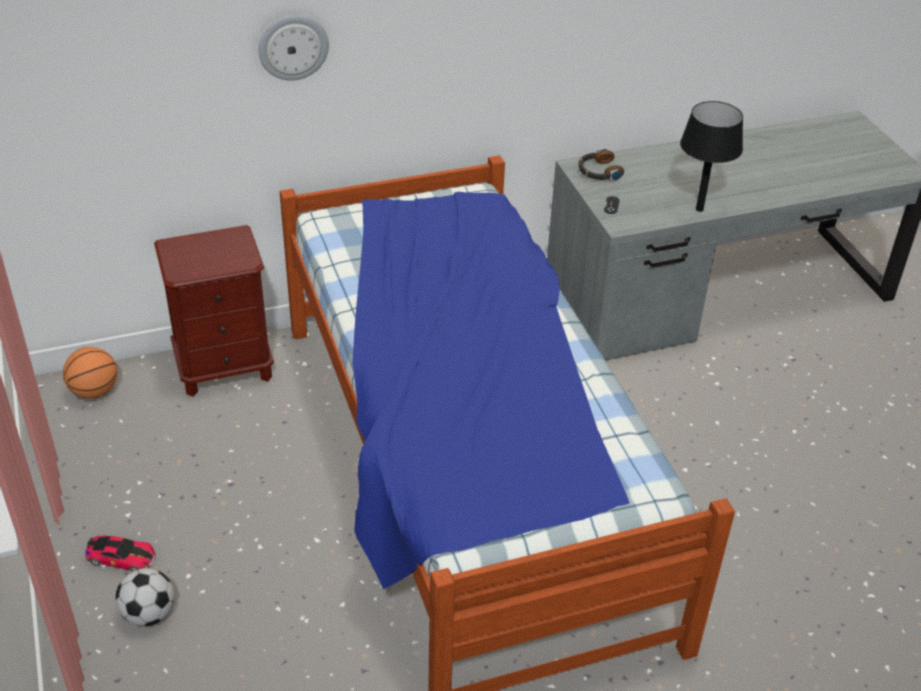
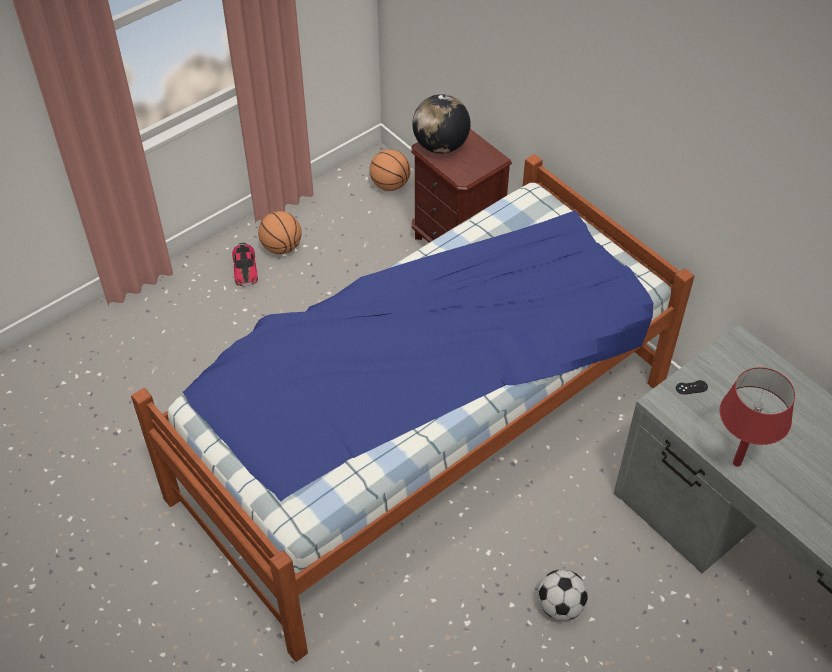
camera: 70 degrees right, 10 degrees up
(114, 513) = (281, 247): none -> basketball
(149, 614) = (204, 303): football -> football (560, 606)
(186, 262) = (440, 146): none -> globe
(293, 47) = (569, 51): wall clock -> none
(598, 171) = (744, 362): headphones -> none
(699, 209) = (737, 463): black table lamp -> red table lamp

